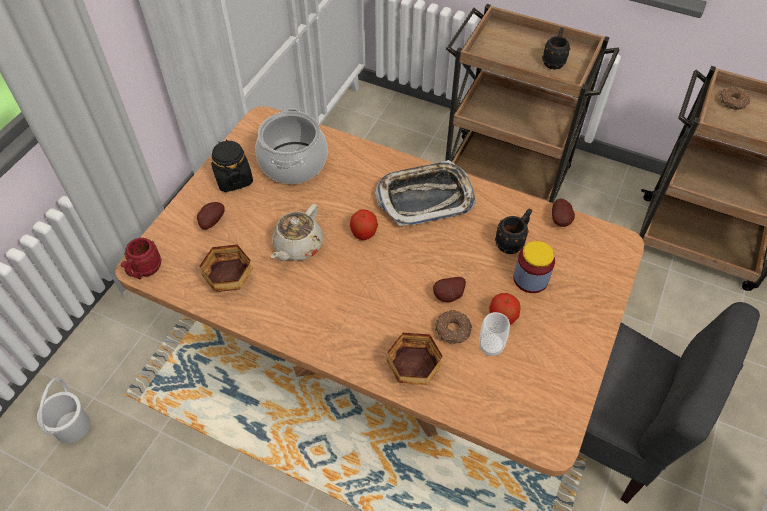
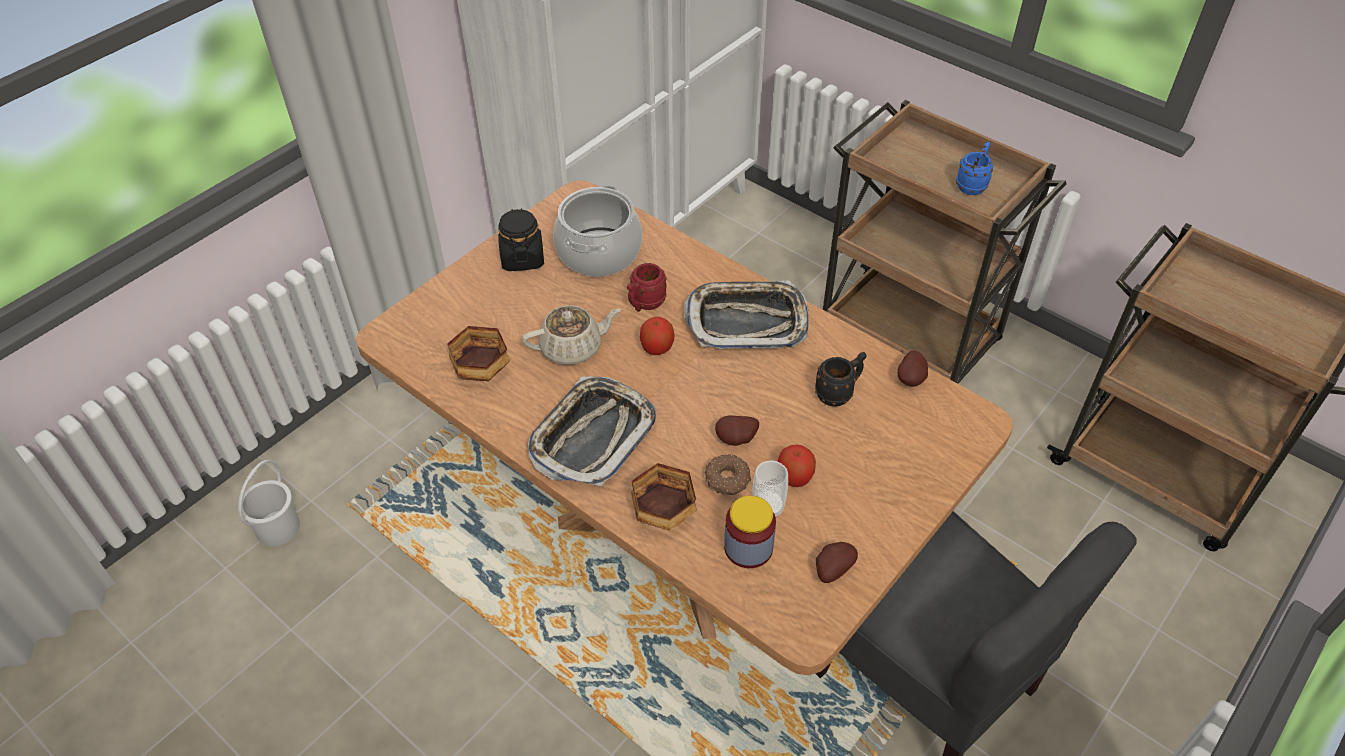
camera: 15 degrees right, 5 degrees down
(144, 271) = (389, 342): red mug -> red mug (644, 304)
(211, 221) = (481, 301): potato -> potato (831, 569)
(298, 246) = (573, 348): beige teapot -> beige teapot turned 150 degrees counterclockwise
(337, 317) = (592, 436): none -> tray
(530, 279) = (846, 440): jar -> jar (748, 547)
(553, 61) = (972, 185): black mug -> blue mug
(732, 102) = (1203, 275): donut -> none

